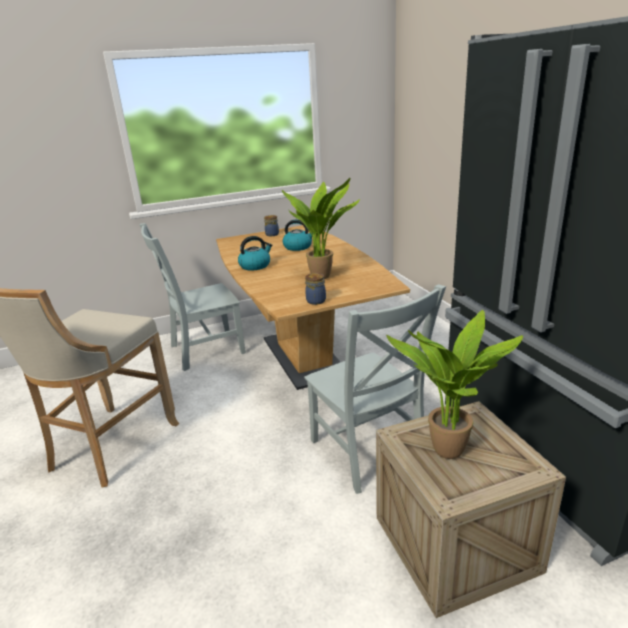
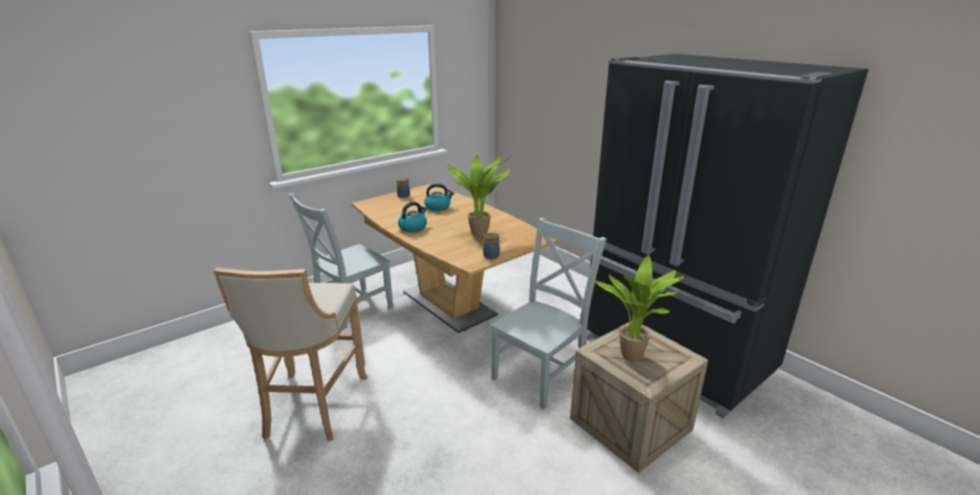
camera: 20 degrees left, 0 degrees up
(369, 453) = (542, 374): grey chair -> grey chair turned 90 degrees counterclockwise

